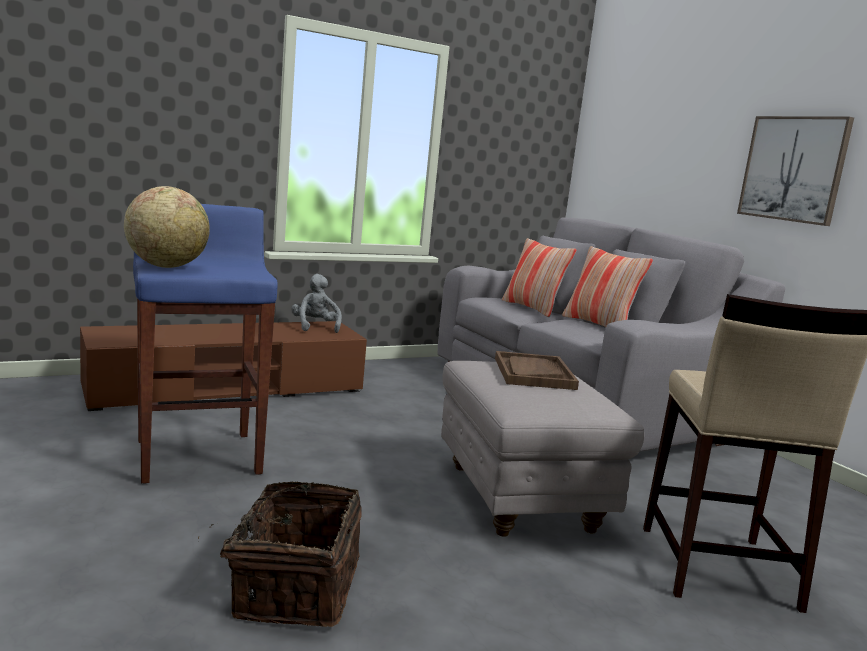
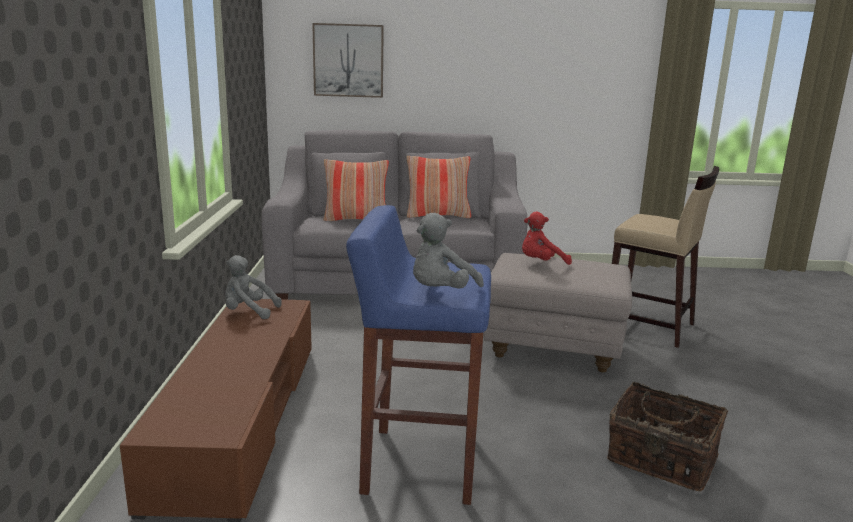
camera: 60 degrees left, 5 degrees up
(166, 266) = (441, 292): globe -> grey plush toy
(533, 373) = (541, 263): brown tray -> red plush toy
(793, 169) = (499, 74): picture -> picture (348, 60)

